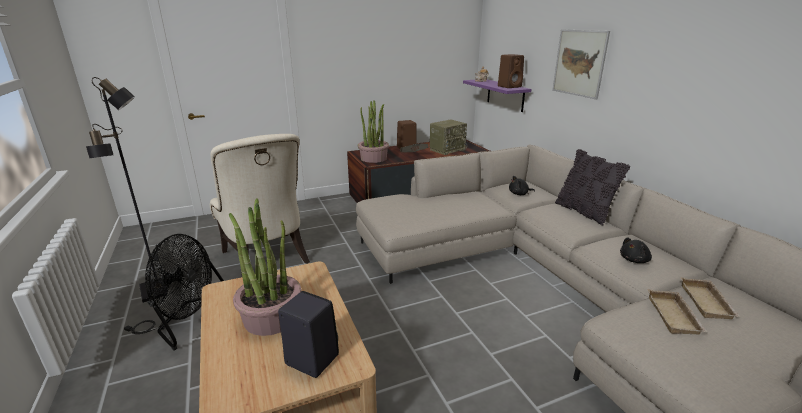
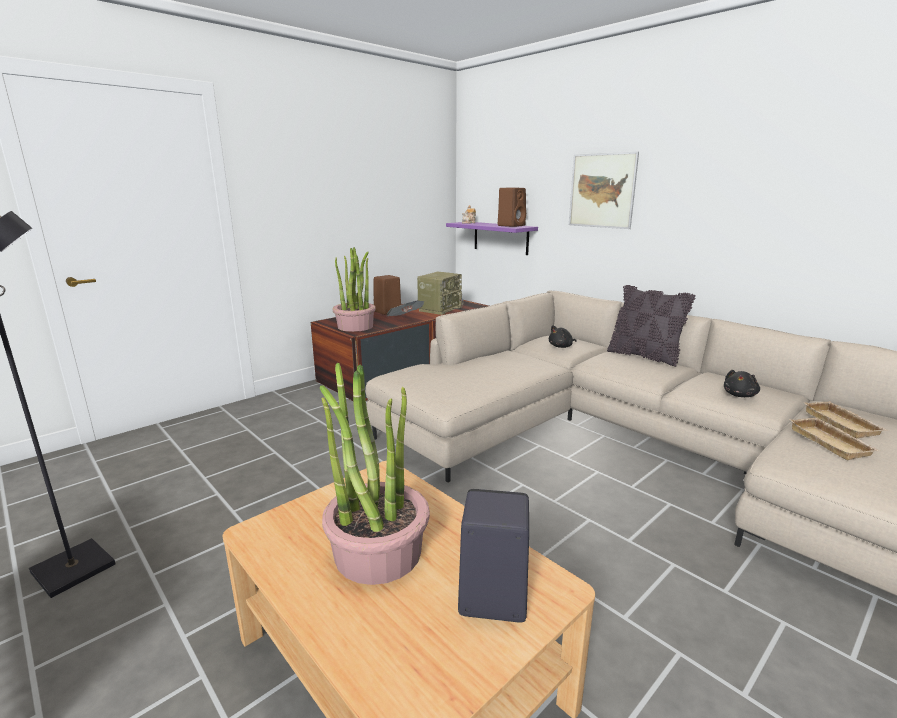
camera: 20 degrees left, 5 degrees down
(182, 320) = (148, 609): black fan -> none
(266, 257) = (243, 482): beige armchair -> none

